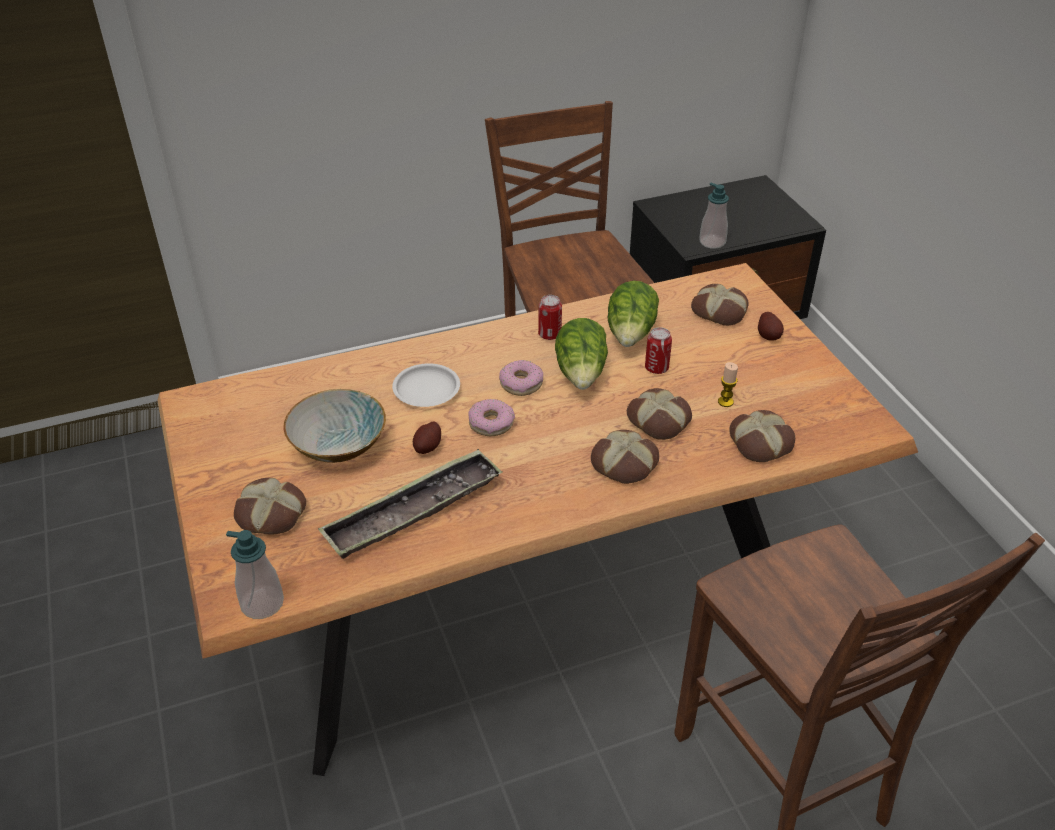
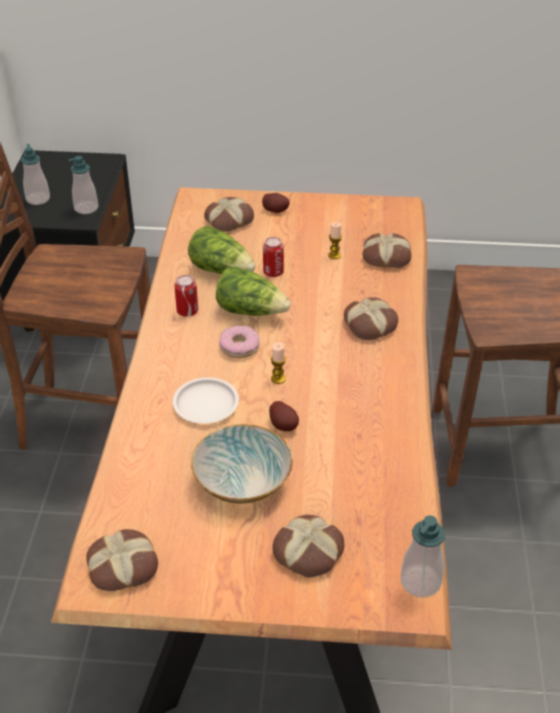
camera: 65 degrees left, 0 degrees up
(413, 511) = (357, 455): tray -> none
(491, 423) = (278, 379): donut -> candle
(659, 420) = (333, 291): bread -> bread (123, 565)
(698, 212) = (38, 199): none -> soap dispenser

